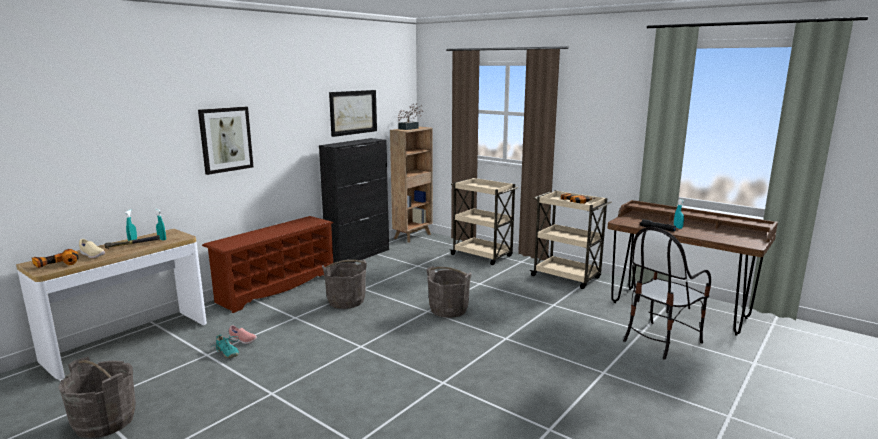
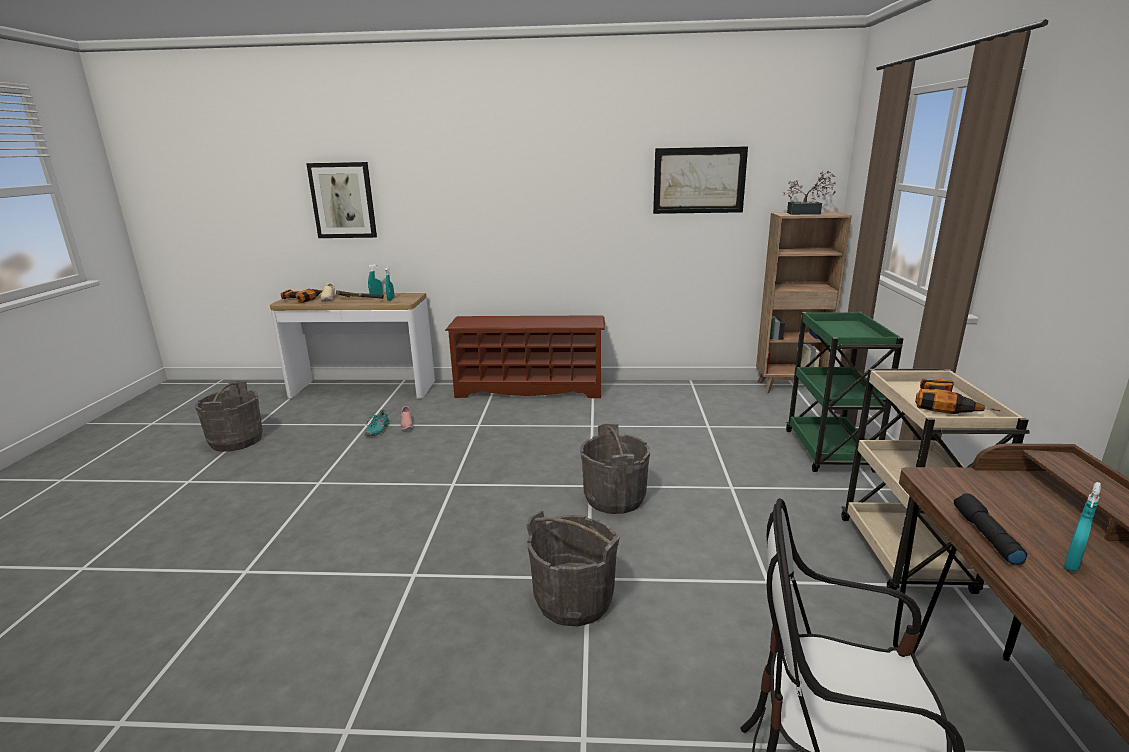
camera: 55 degrees right, 5 degrees up
(226, 139) = (493, 203): picture -> picture (343, 200)
(346, 301) = (547, 431): grey bucket -> grey bucket (574, 600)
(358, 256) = (671, 387): black cabinet -> none
(482, 256) = (829, 452): beige cart -> green cart

